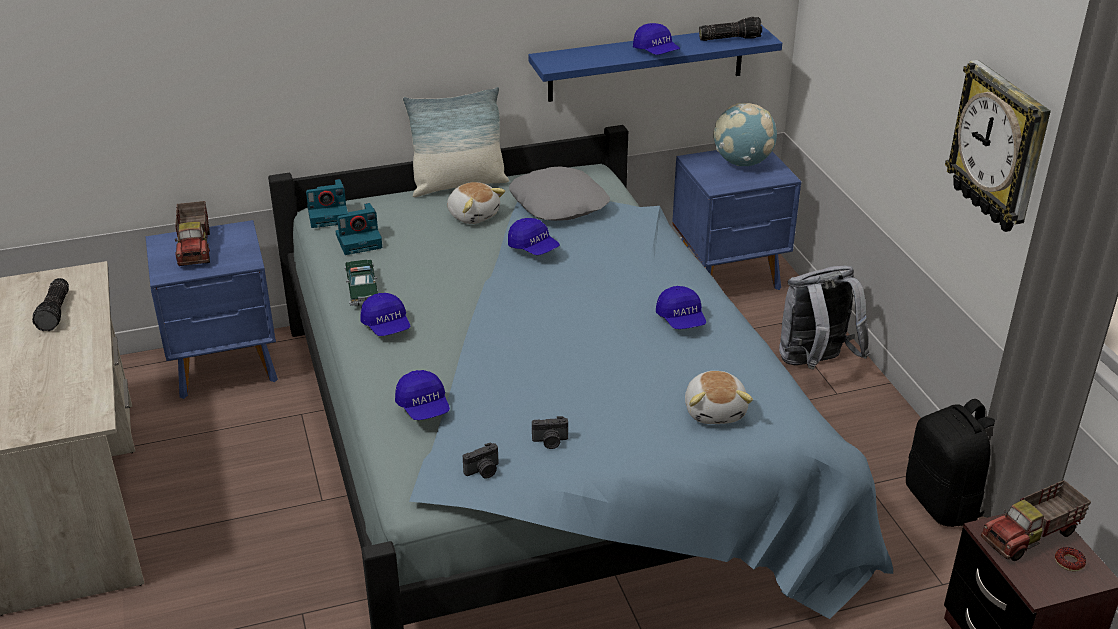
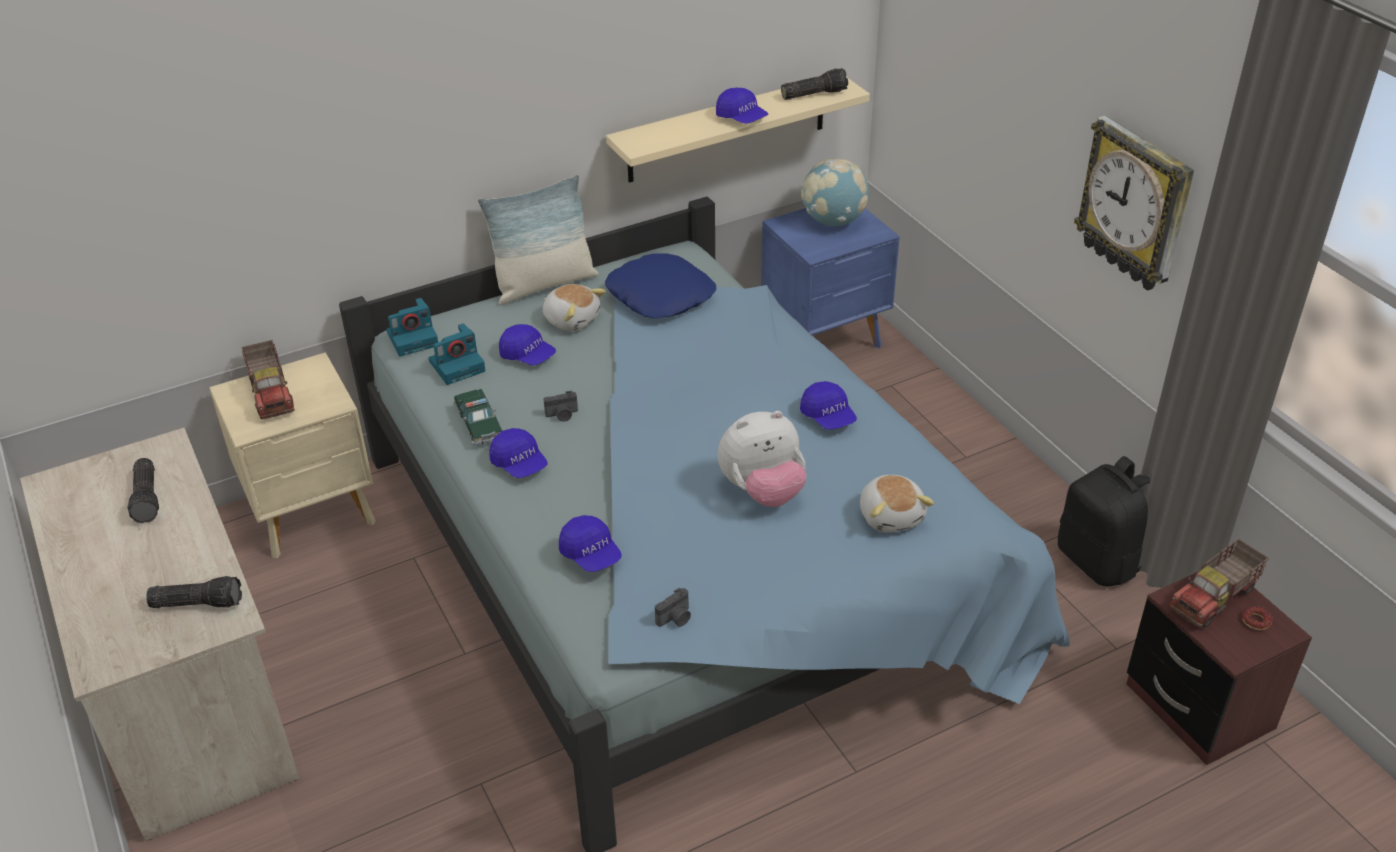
camera: 10 degrees left, 5 degrees up
(67, 400) = (198, 602): none -> flashlight
(227, 366) = (314, 514): blue nightstand -> beige nightstand
(533, 248) = (650, 352): blue cap -> blue cap (528, 356)
(550, 442) = (734, 575): camera -> camera (562, 415)
(559, 203) = (661, 295): grey pillow -> blue pillow
(599, 375) = (763, 492): none -> plush toy
(646, 63) = (727, 128): blue shelf -> beige shelf
(815, 364) = (936, 427): grey backpack -> none

